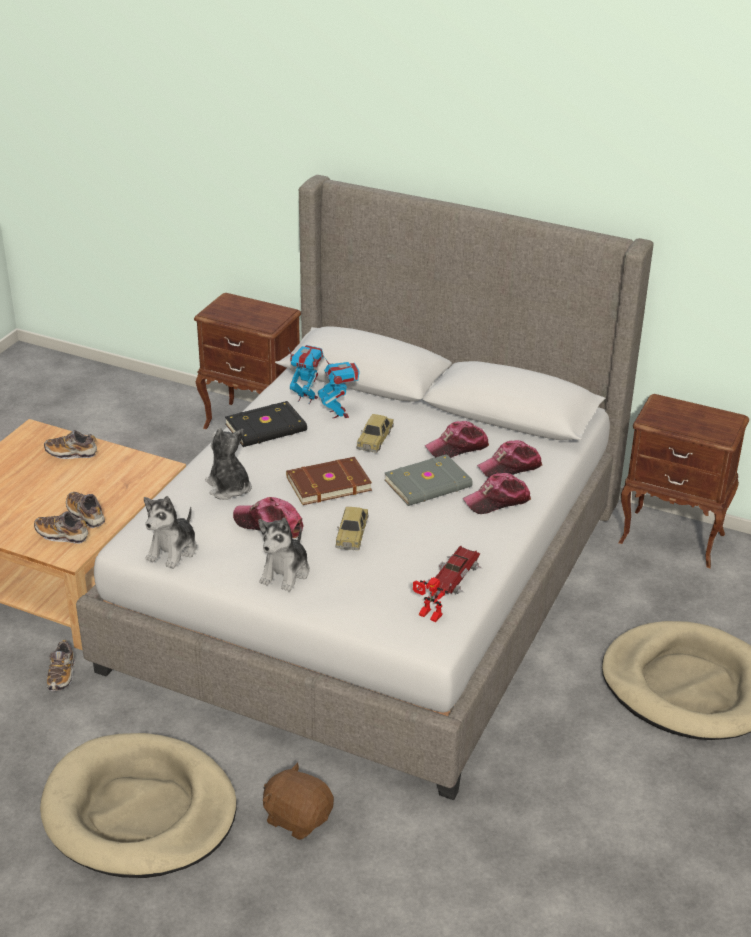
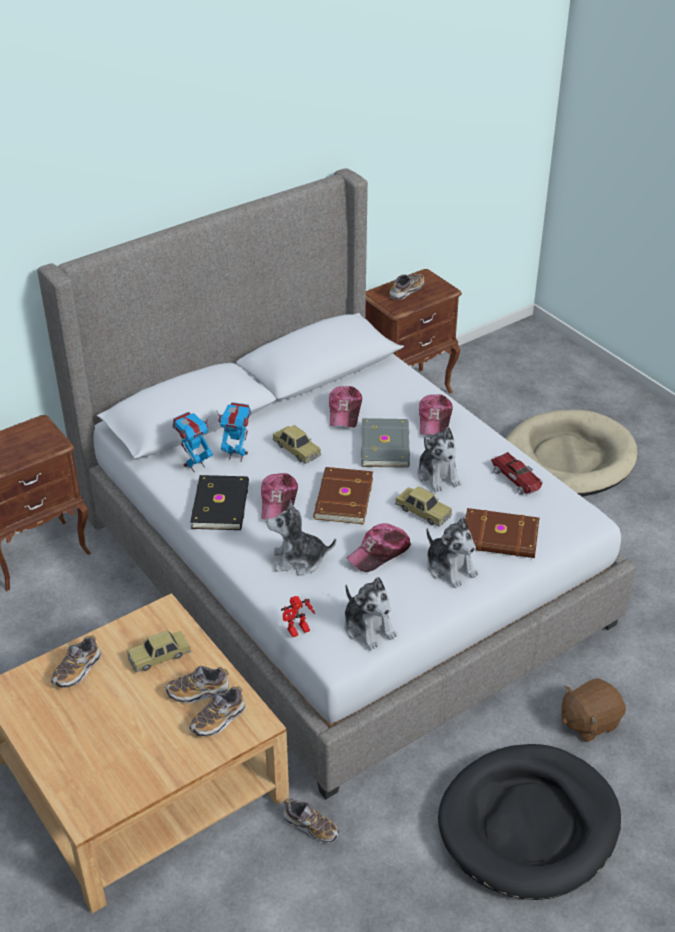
camera: 60 degrees left, 5 degrees up
(111, 483) = (159, 656): none -> toy car
(139, 811) = (529, 825): beige dog bed -> black dog bed
(353, 590) = (500, 538): none -> brown book
(414, 527) = (438, 475): none -> plush toy
(427, 615) = (556, 511): toy robot -> toy robot (298, 632)
(510, 467) = (394, 397): cap -> cap (279, 502)
(687, 416) = (406, 291): none -> shoe

